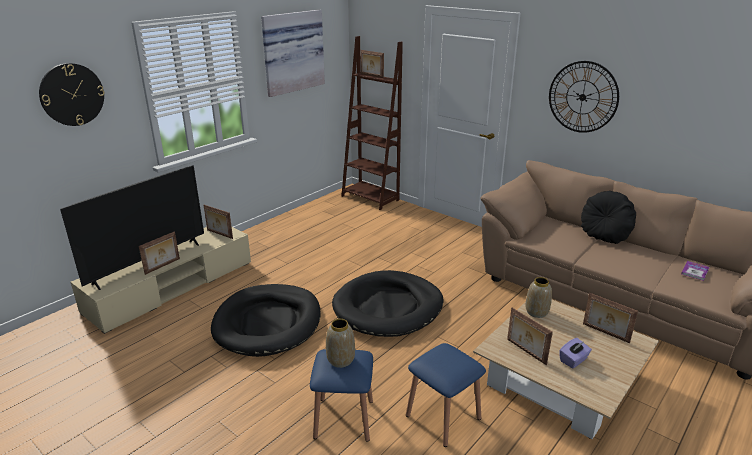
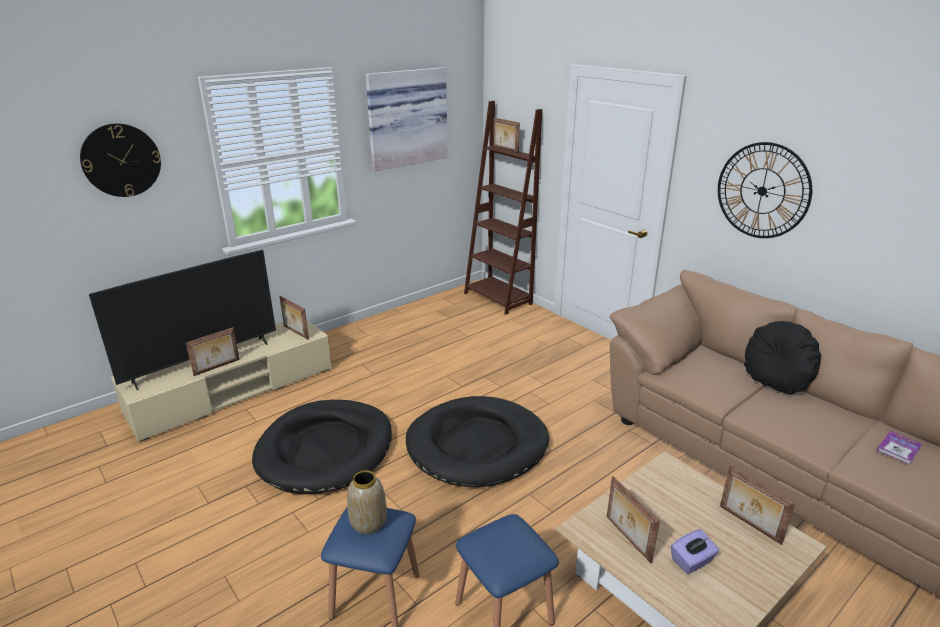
camera: 10 degrees right, 0 degrees up
(536, 312) = (658, 480): vase -> none

